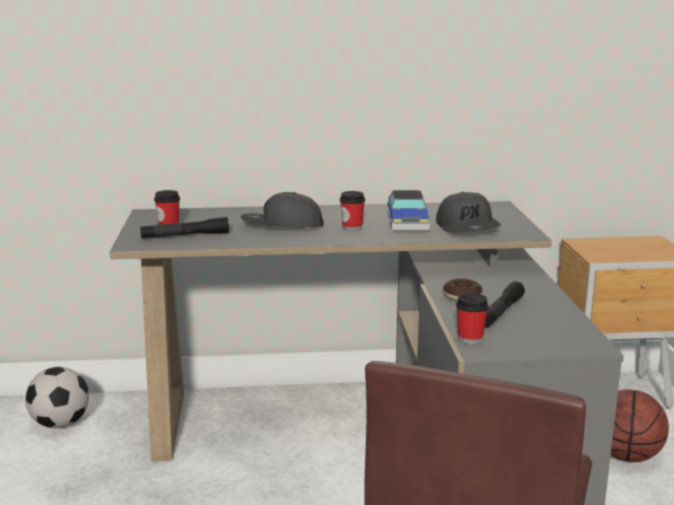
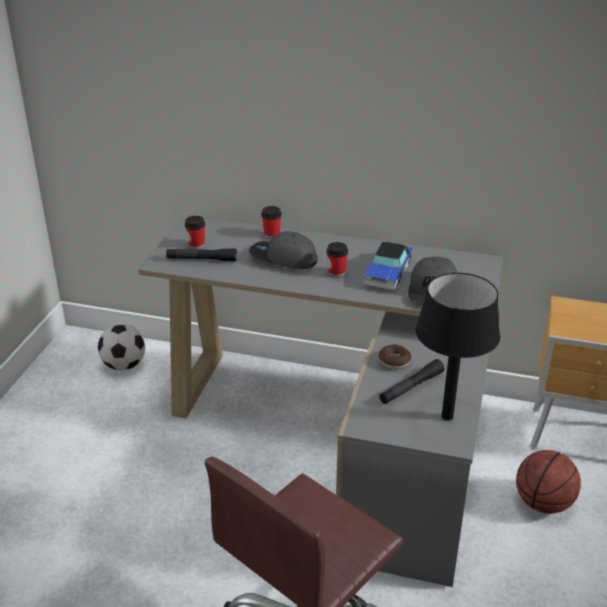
camera: 20 degrees right, 15 degrees up
(470, 339) = (364, 413): cup -> cup (271, 235)
(561, 328) = (446, 416): none -> black table lamp

